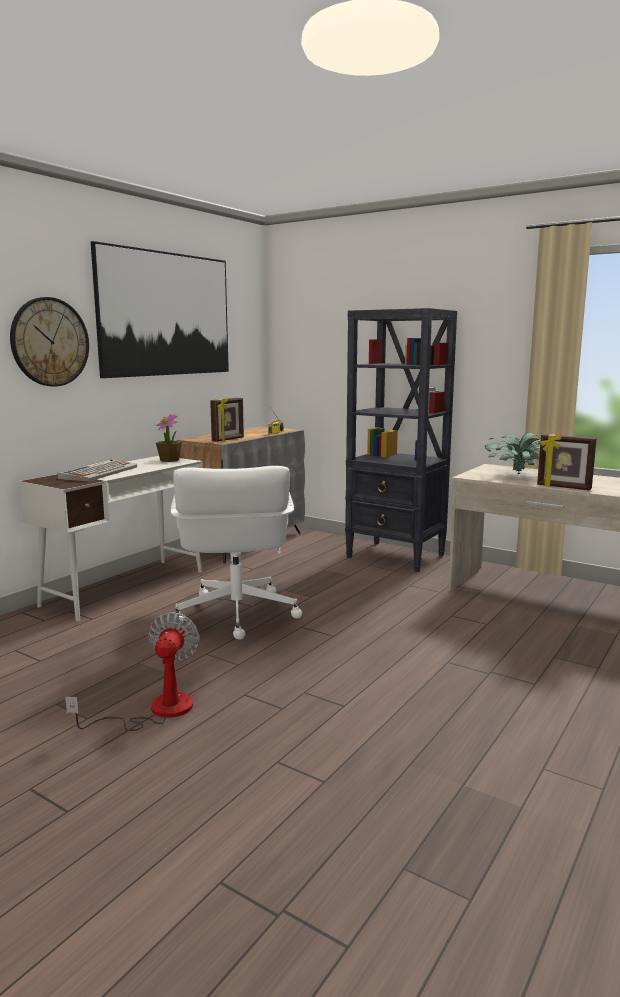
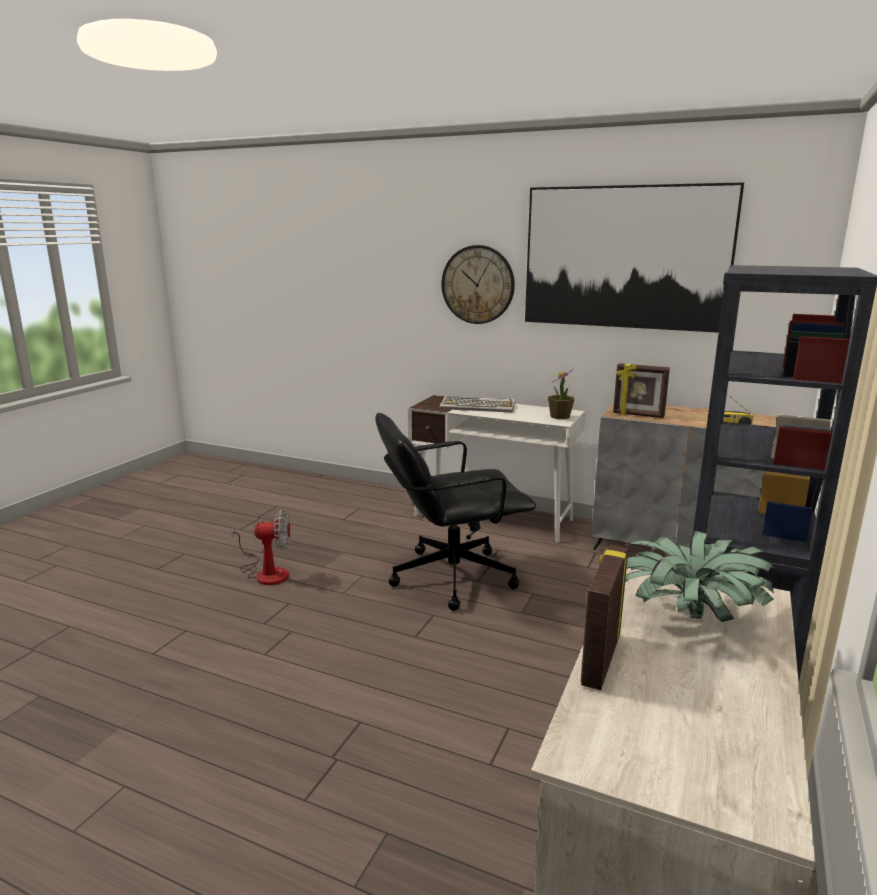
camera: 80 degrees right, 5 degrees up
(236, 615) = (451, 576): white office chair -> black office chair

